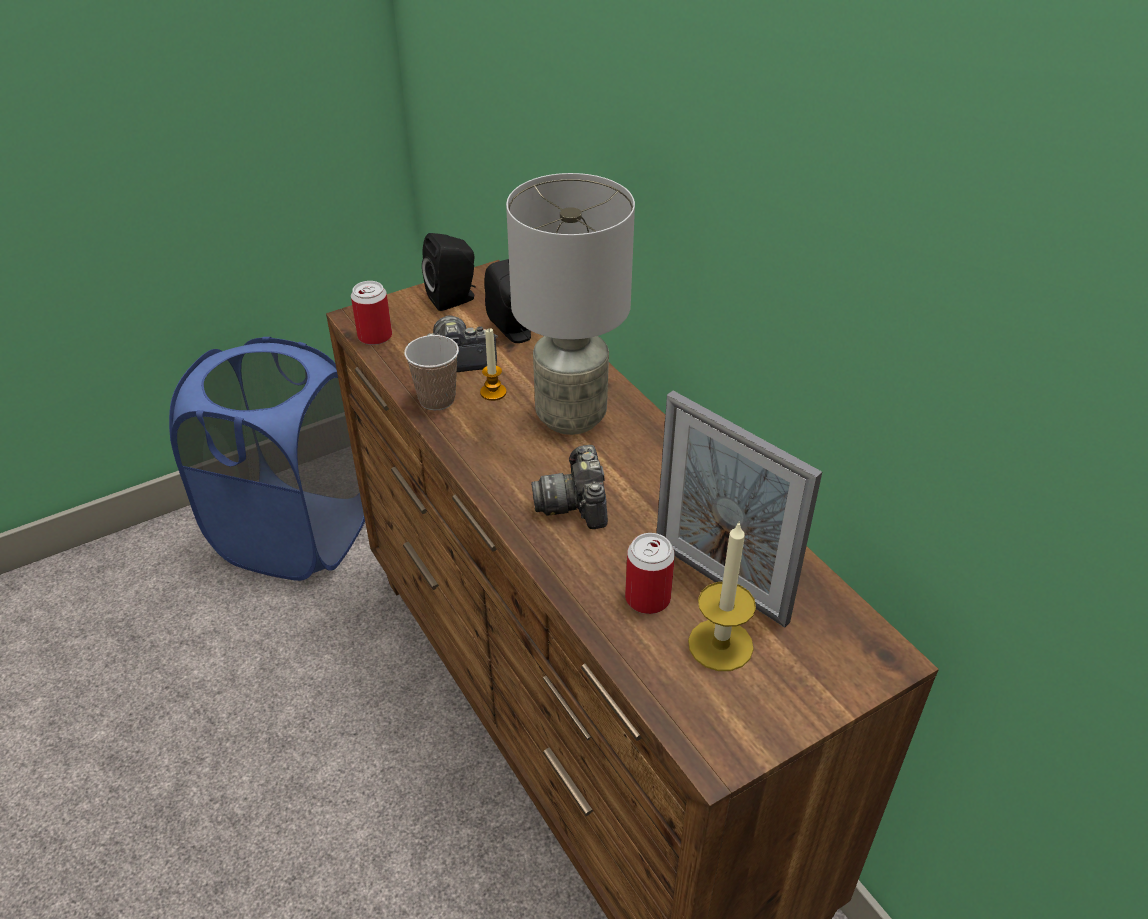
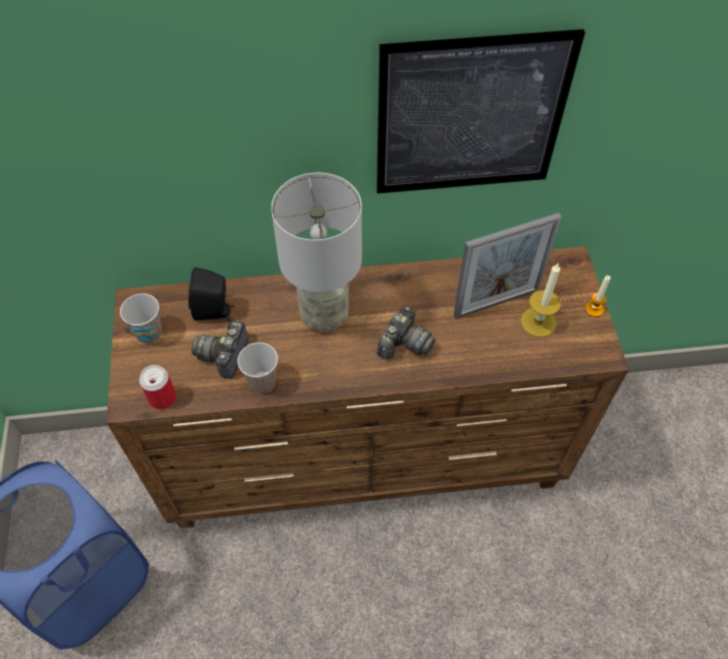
camera: 65 degrees left, 15 degrees up
(454, 299) = (149, 333): black speaker -> cup
(493, 392) = (274, 347): candle -> candle (594, 309)
(575, 503) = (404, 343): camera -> camera turned 75 degrees counterclockwise
(647, 598) = (493, 339): can -> none
(828, 246) = (470, 117): none -> picture

